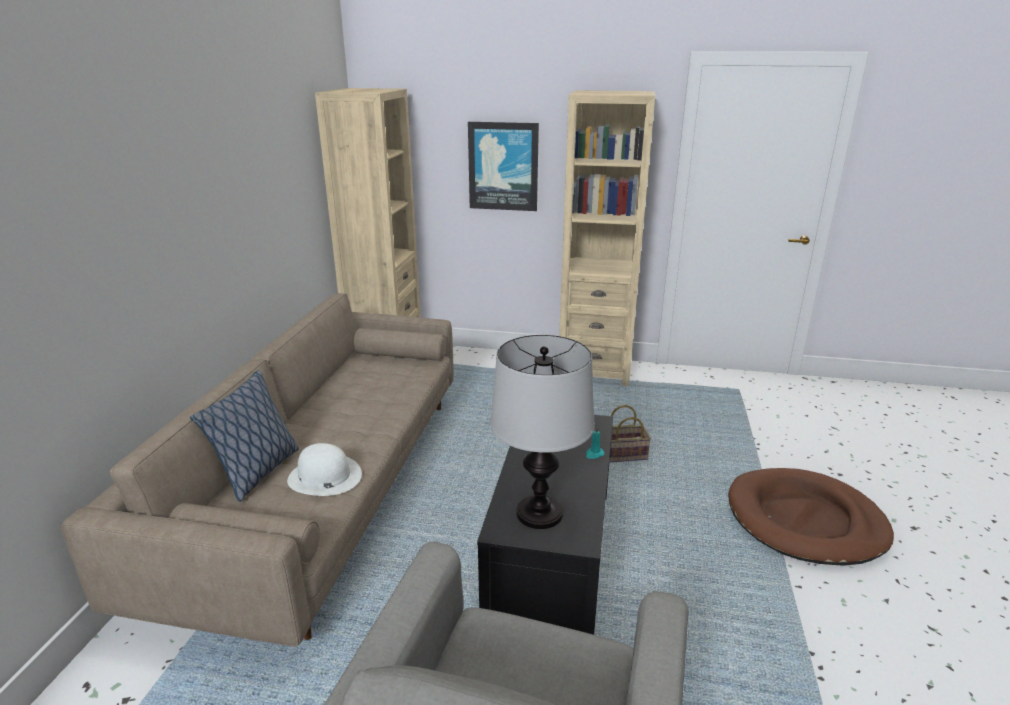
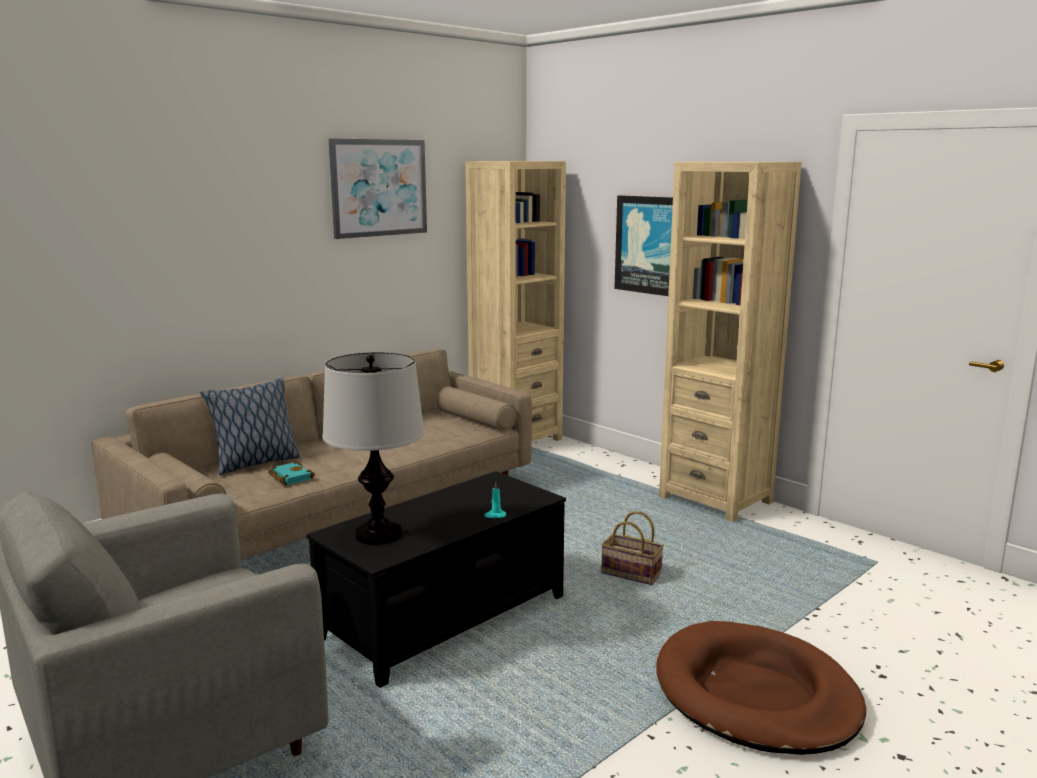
camera: 35 degrees right, 10 degrees down
(259, 131) = (379, 188): none -> picture
(324, 477) = (289, 477): white hat -> turquoise book

